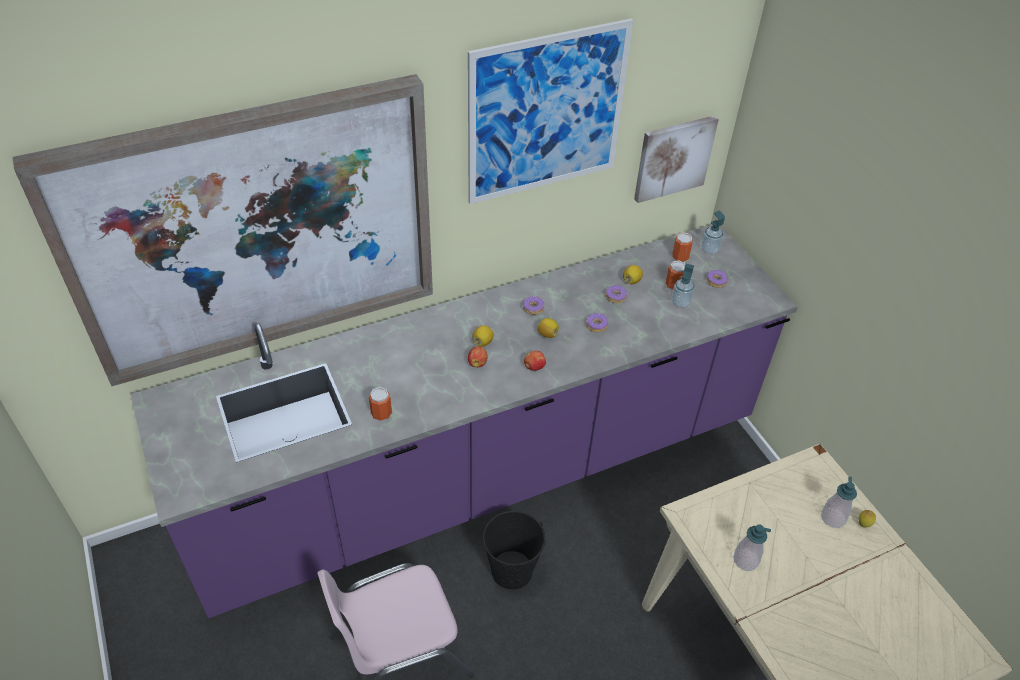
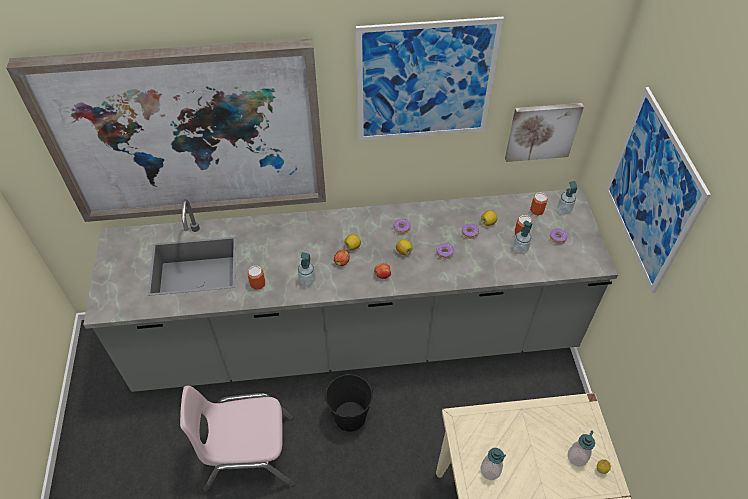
camera: 20 degrees right, 5 degrees up
(443, 394) = (307, 281): none -> soap dispenser
(504, 467) = (374, 337): purple counter -> grey counter
(833, 192) = (651, 191): none -> picture

